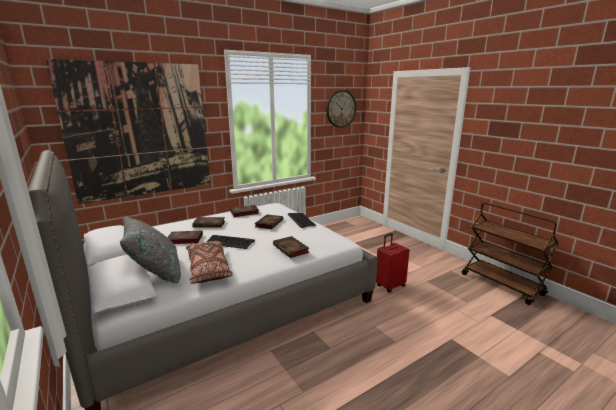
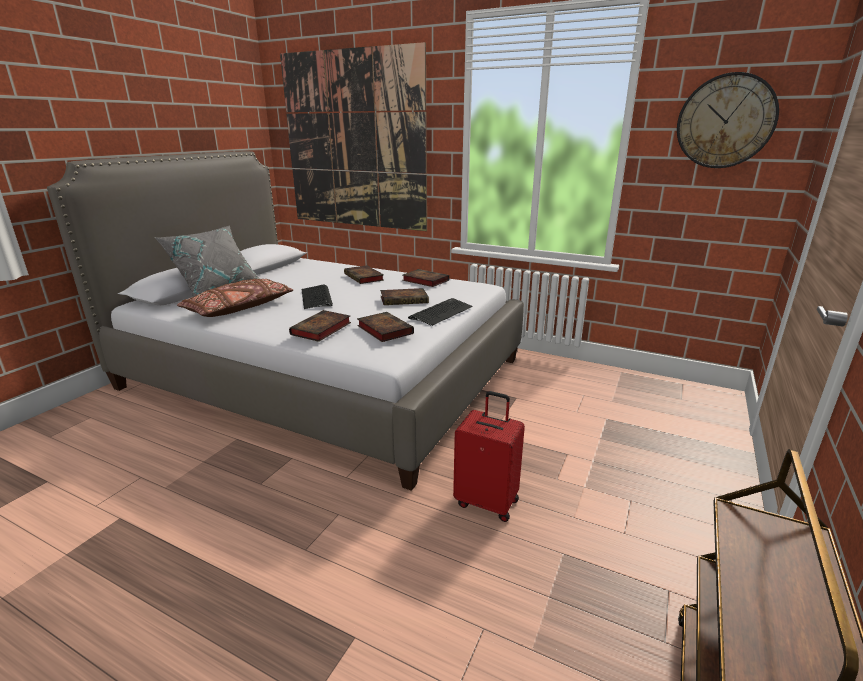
camera: 60 degrees right, 5 degrees up
(184, 239) = (308, 280): book -> book (383, 329)

